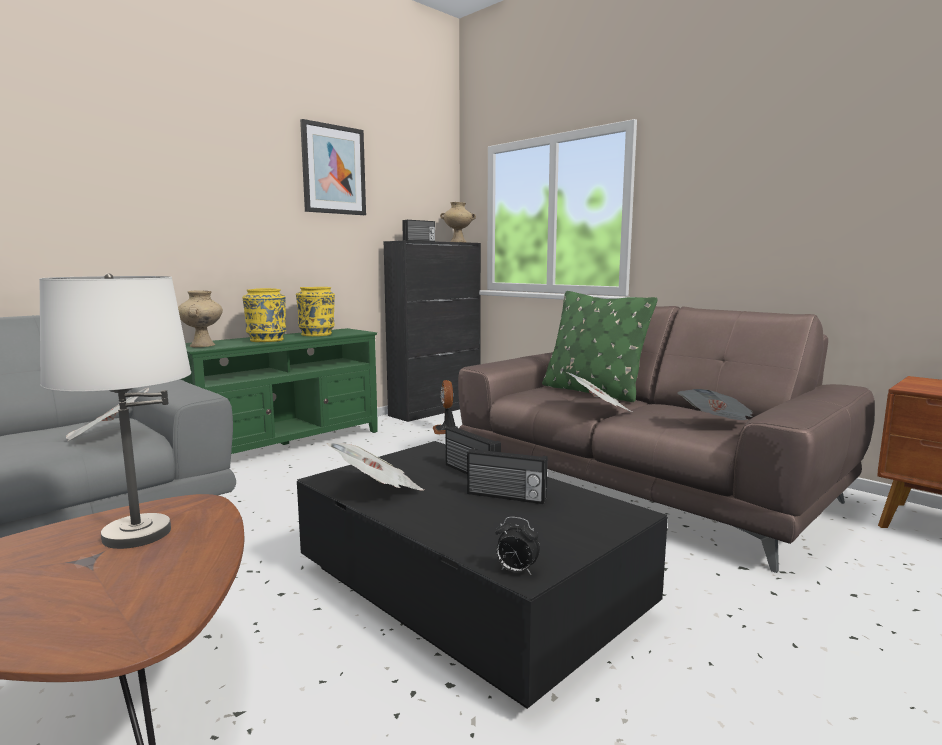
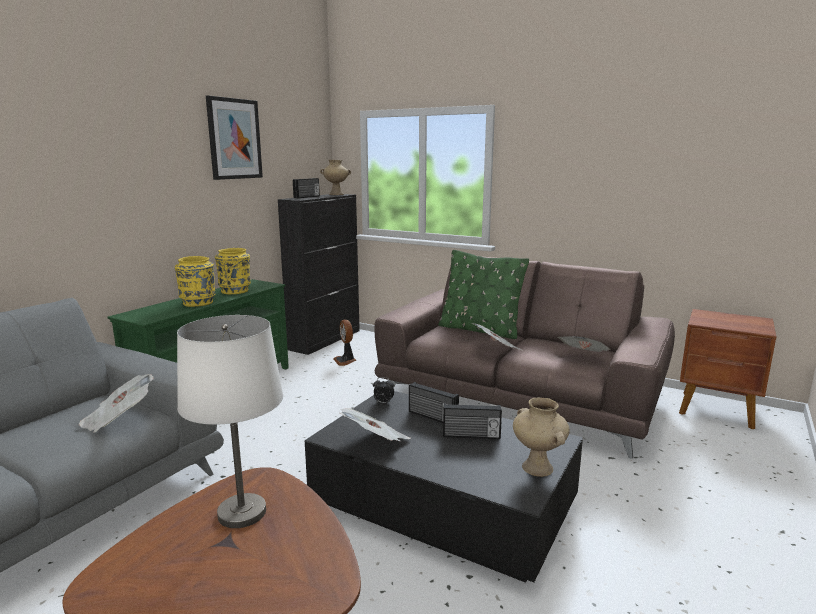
camera: 15 degrees left, 5 degrees up
(203, 345) = (147, 316): beige vase -> beige vase (538, 468)
(516, 571) = (517, 497): alarm clock -> alarm clock (383, 403)

